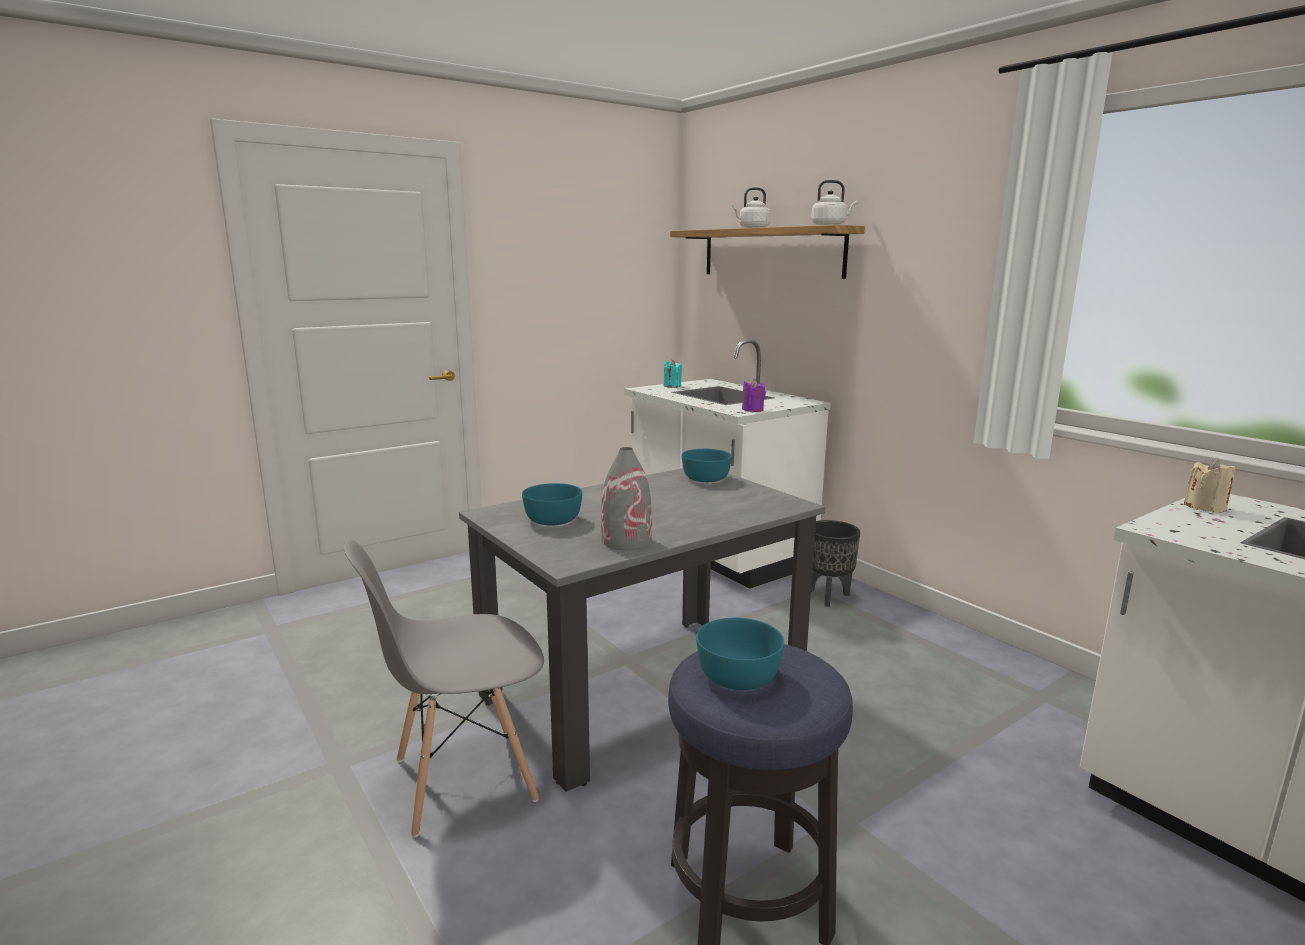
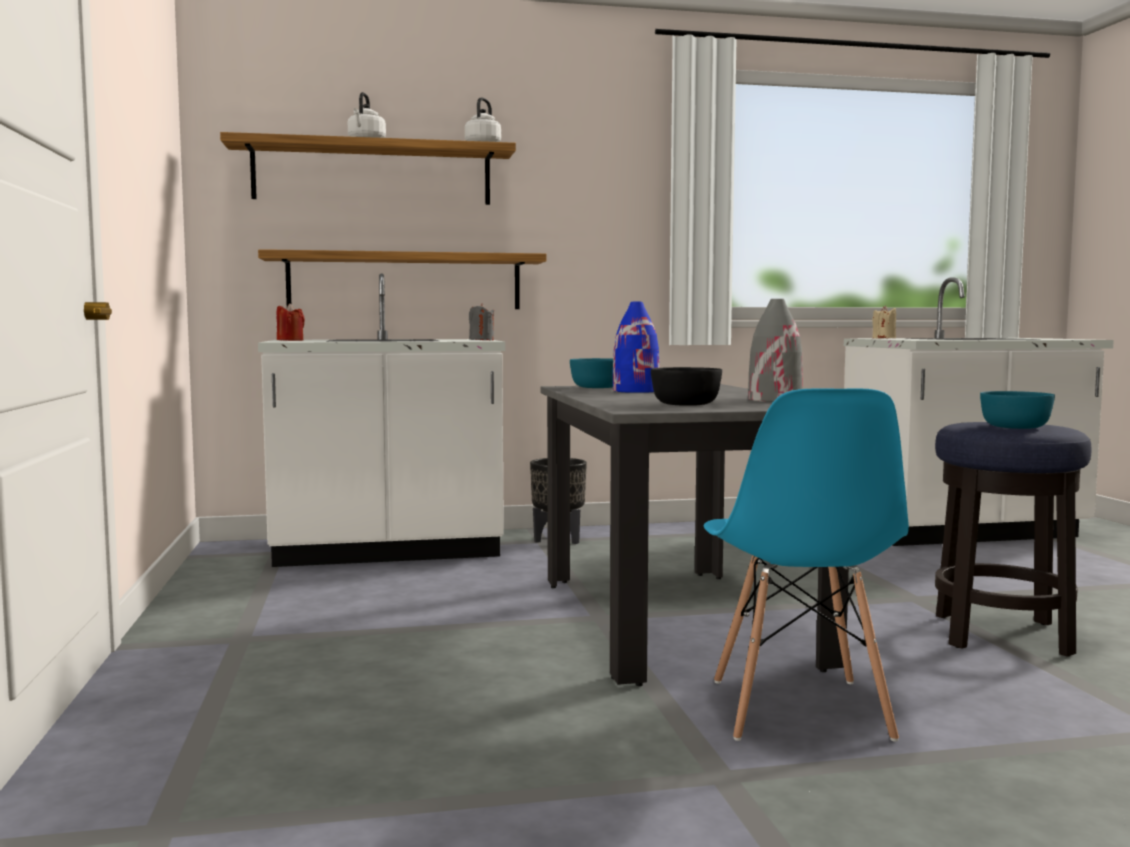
camera: 65 degrees left, 10 degrees down
(463, 780) = (798, 710): grey chair -> blue chair
(553, 519) = (685, 404): turquoise bowl -> black bowl
(672, 386) = (290, 340): turquoise candle -> red candle
(679, 492) = (636, 391): none -> blue vase
(752, 410) = (481, 340): purple candle -> grey candle
(784, 344) = (405, 281): none -> shelf

